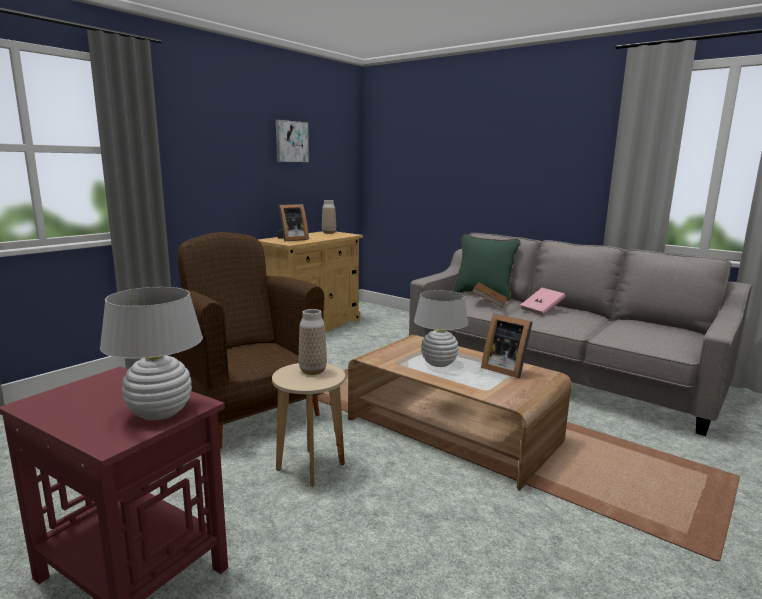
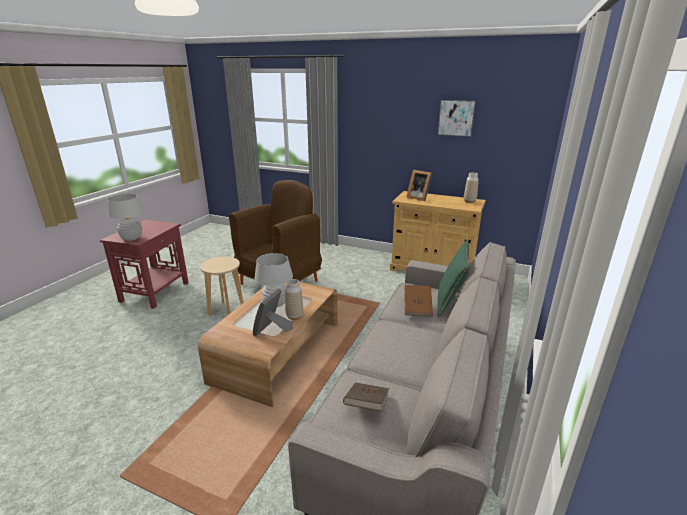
camera: 75 degrees right, 10 degrees up
(313, 371) = (225, 264): vase -> vase (294, 316)
(541, 310) = (414, 337): pink book -> none
(646, 334) = (366, 405): none -> brown book

